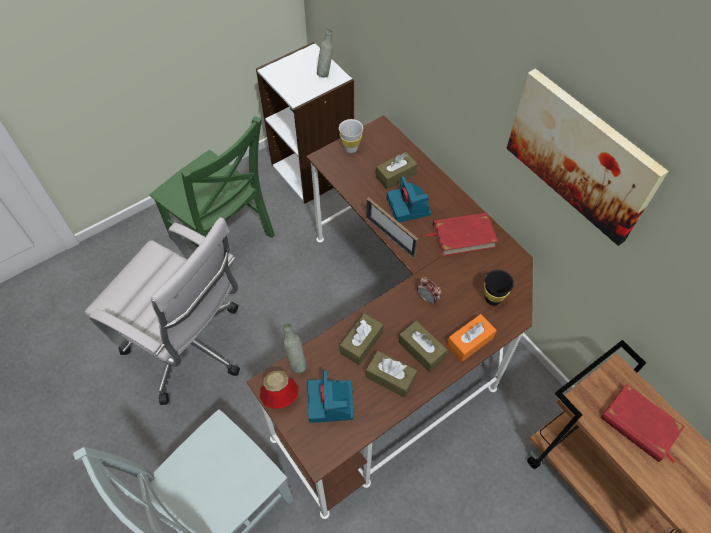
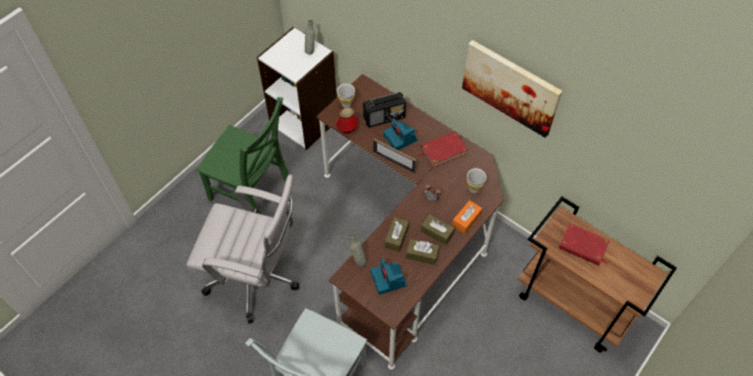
camera: 15 degrees left, 0 degrees up
(280, 397) = (355, 284): bottle -> bottle (347, 128)
(396, 175) = (384, 117): brown tissue box -> radio
(492, 299) = (474, 189): black cup -> white cup

